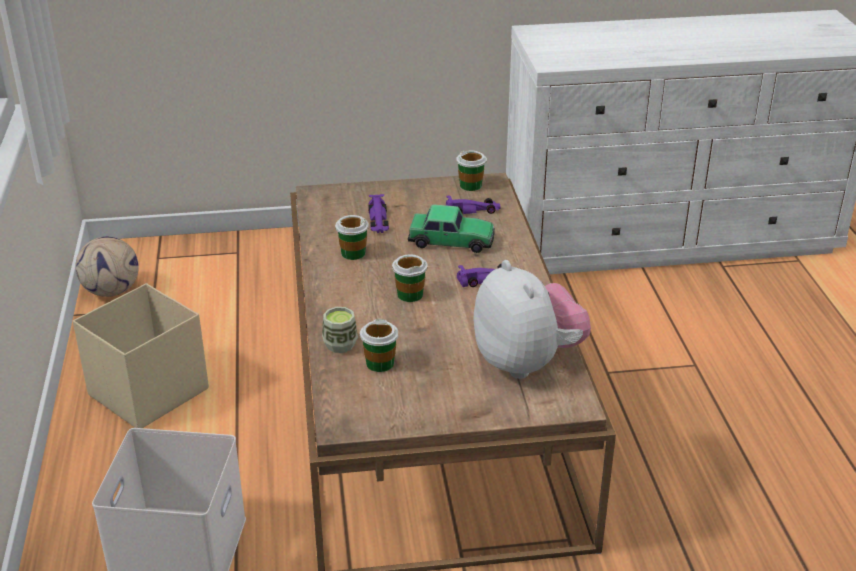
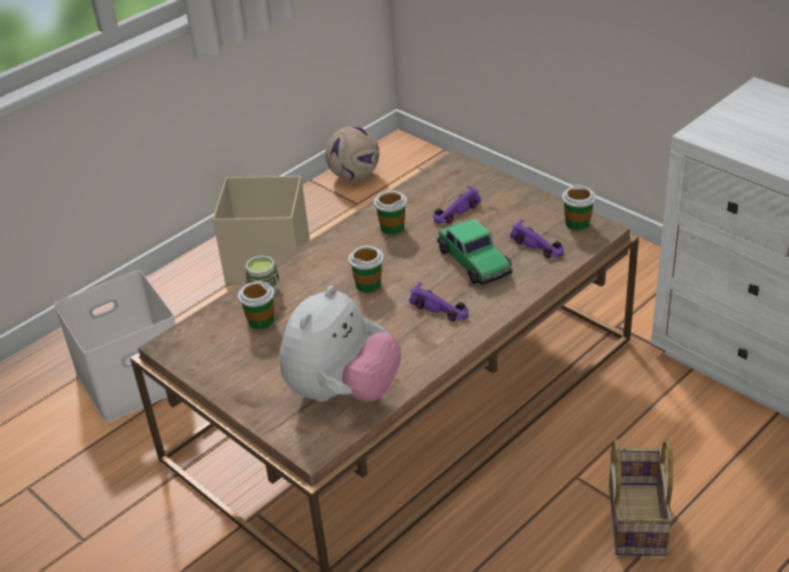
camera: 55 degrees right, 5 degrees up
(671, 369) = (634, 517): none -> basket

